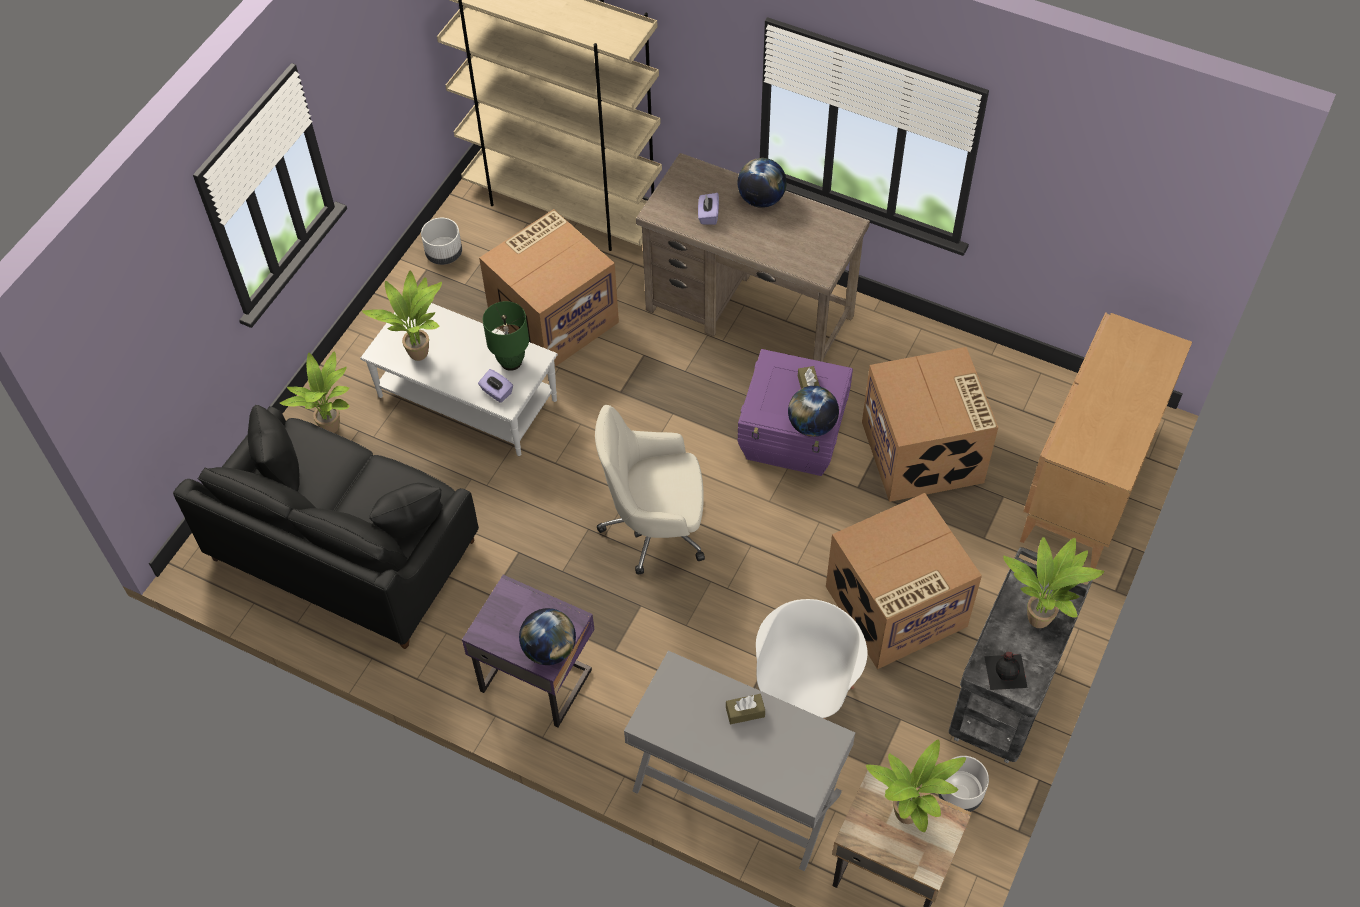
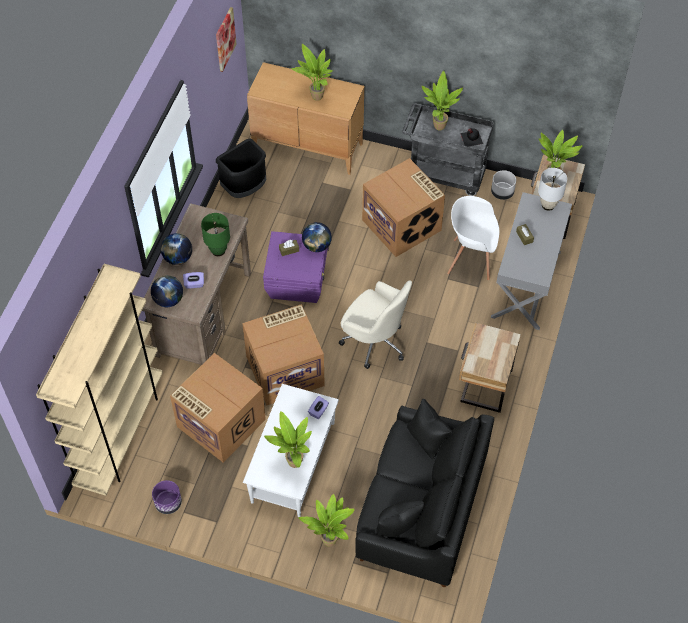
camera: 100 degrees left, 0 degrees up
(444, 254) = (168, 503): white planter -> purple planter
(511, 361) = (292, 407): green table lamp -> green table lamp (218, 250)
(537, 678) = (484, 386): purple nightstand -> beige nightstand
(549, 649) = (502, 338): globe -> globe (168, 300)
(654, 530) = (375, 342): beige office chair -> beige office chair turned 45 degrees counterclockwise
(816, 771) = (548, 205): none -> white table lamp
(924, 453) = (298, 219): cardboard box -> cardboard box (285, 369)
(996, 384) = (245, 188): none -> black trash can
(1099, 410) = (315, 97): none -> potted plant
(1152, 209) = (225, 39): none -> picture

